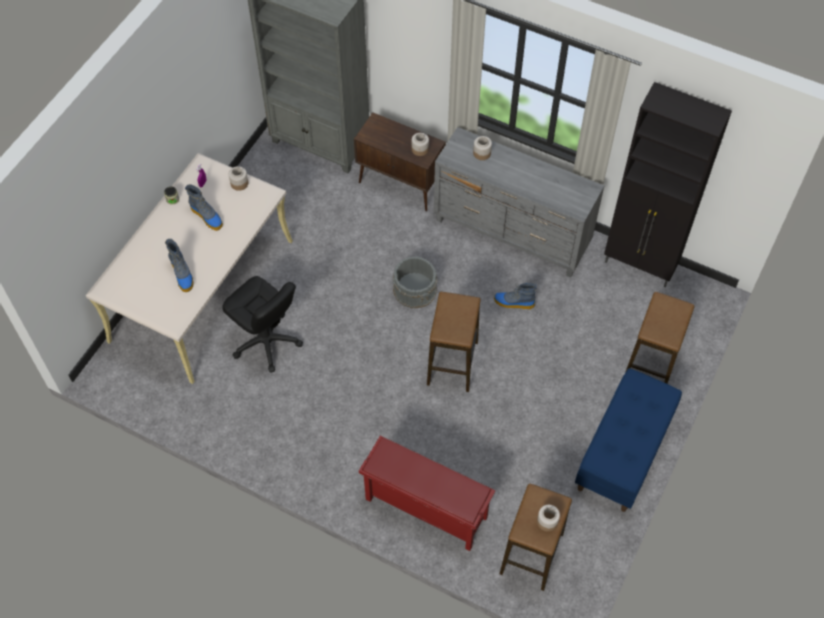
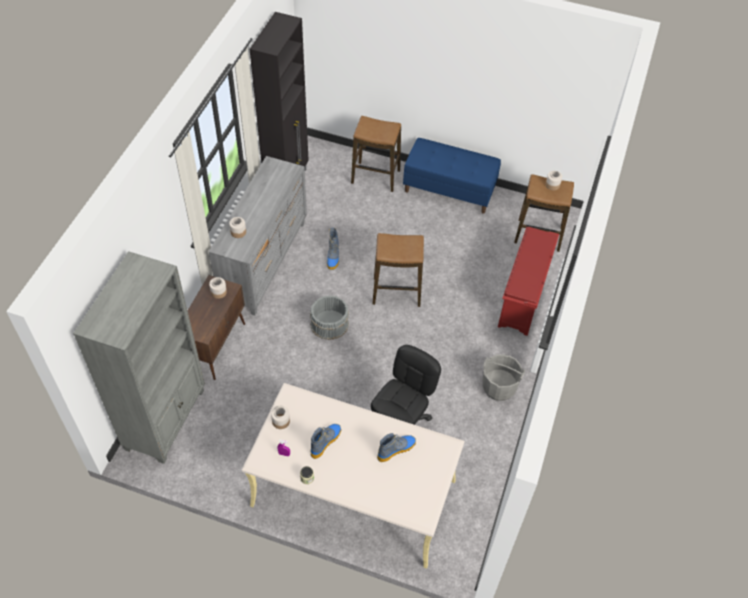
camera: 100 degrees left, 5 degrees down
(297, 450) = (498, 387): none -> grey bucket

